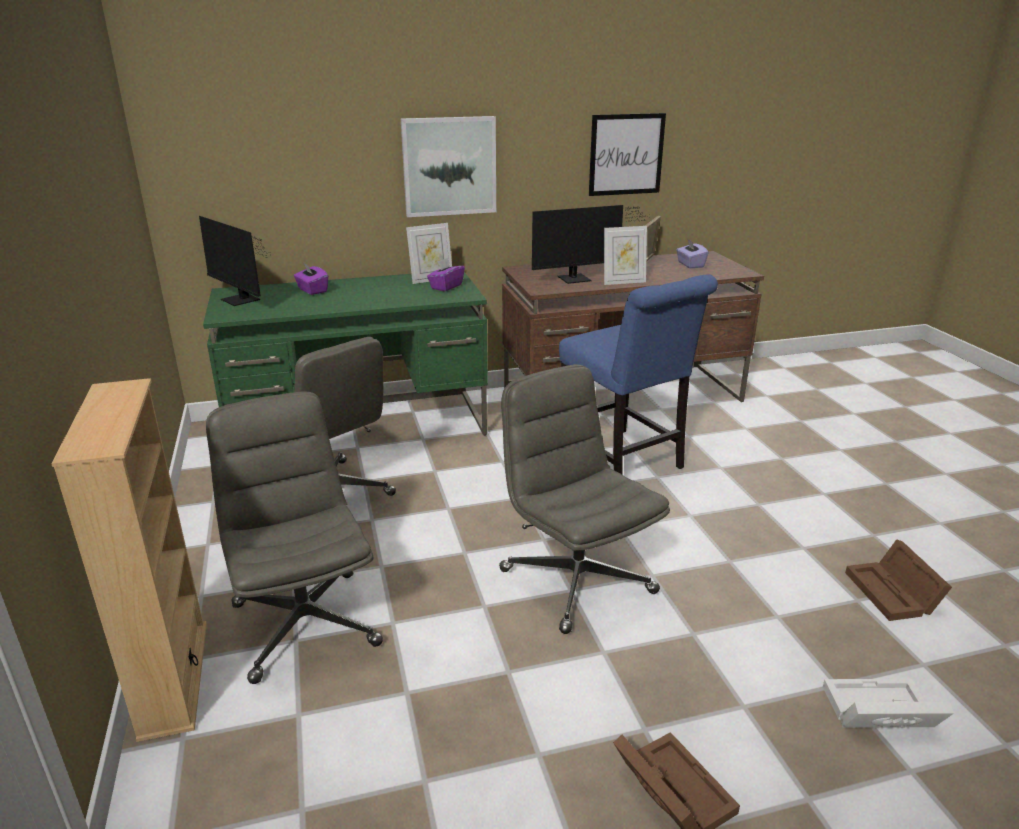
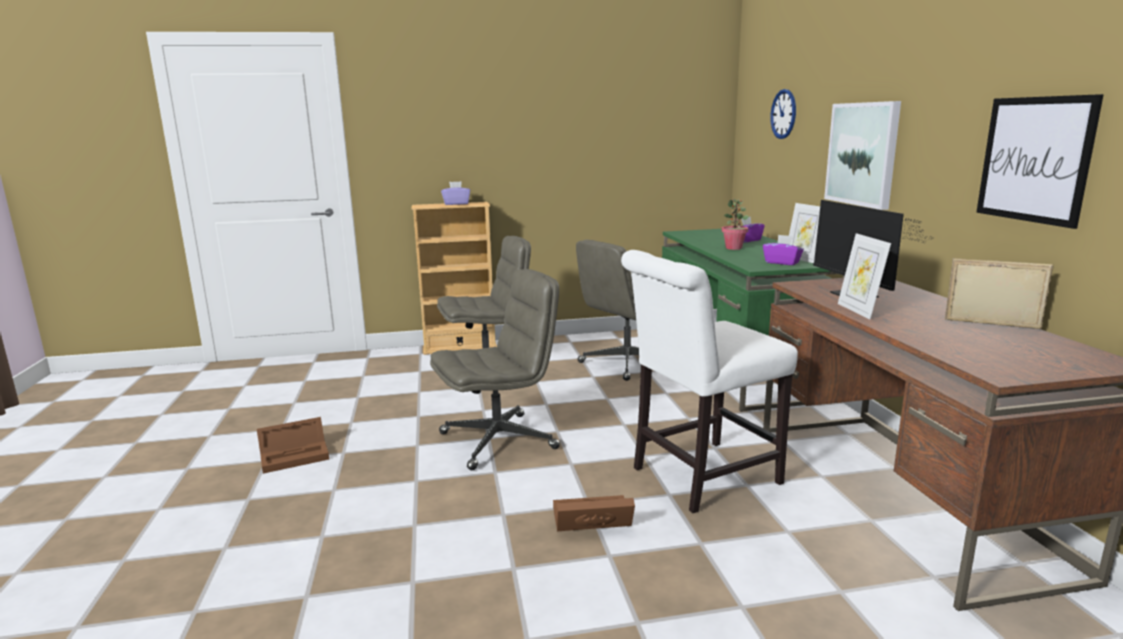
camera: 95 degrees right, 10 degrees down
(241, 301) = (711, 232): monitor -> none
(283, 131) = (783, 114): none -> wall clock
(359, 297) = (734, 248): none -> potted plant
(624, 462) = (699, 477): blue chair -> white chair
(690, 265) = (1009, 346): purple tissue box -> purple tissue box (456, 204)
(878, 714) = (280, 548): white storage box -> none
(894, 594) = (409, 614): brown storage box -> brown storage box (590, 521)

